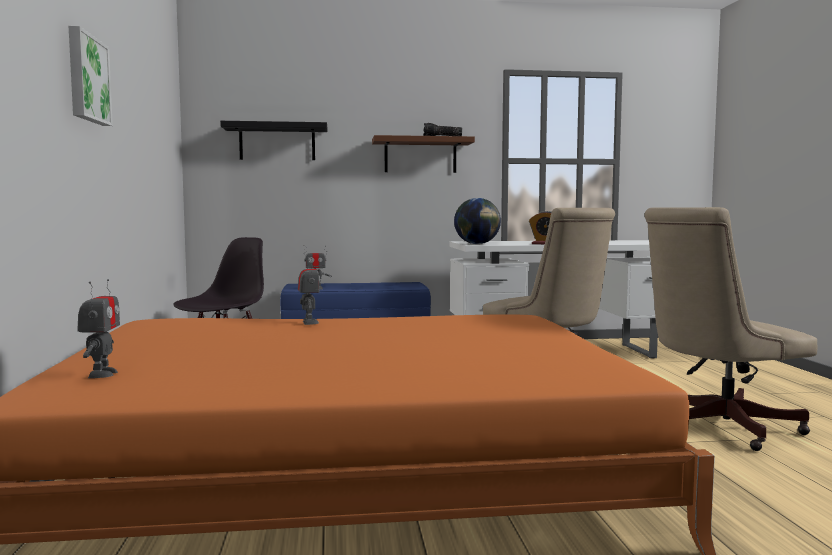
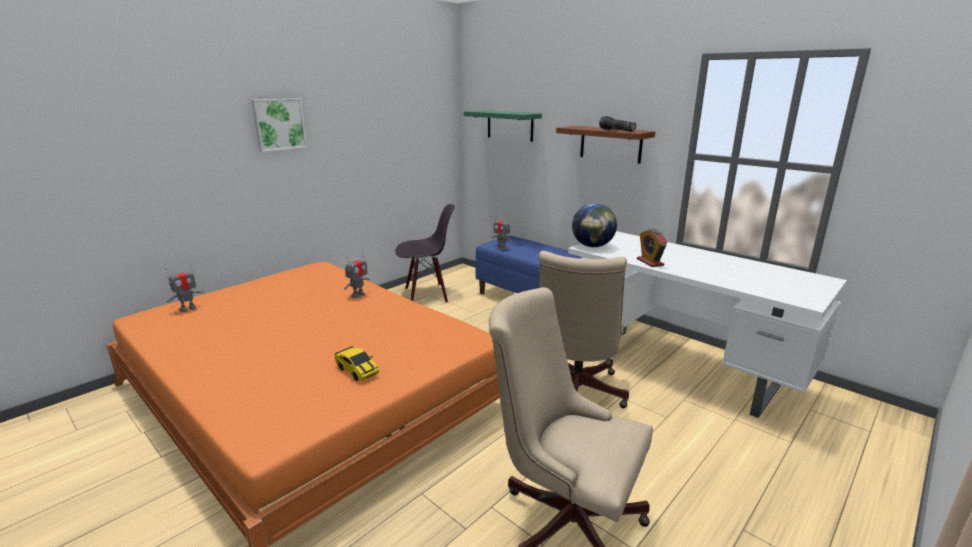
camera: 50 degrees right, 15 degrees up
(277, 142) = (510, 125): black shelf -> green shelf
(518, 342) = (357, 370): none -> toy car

